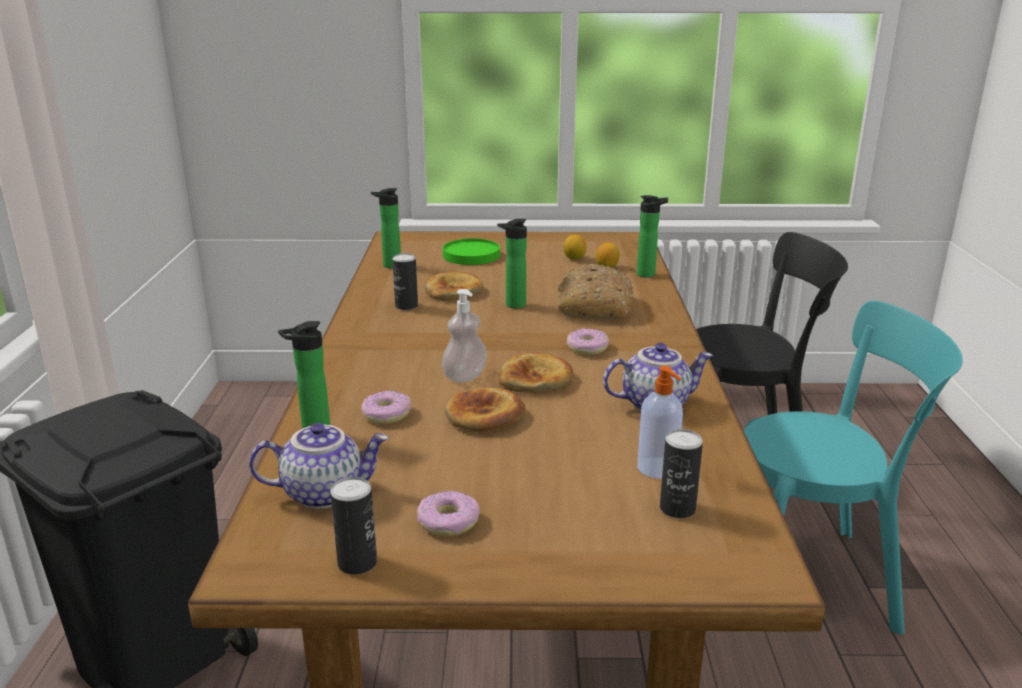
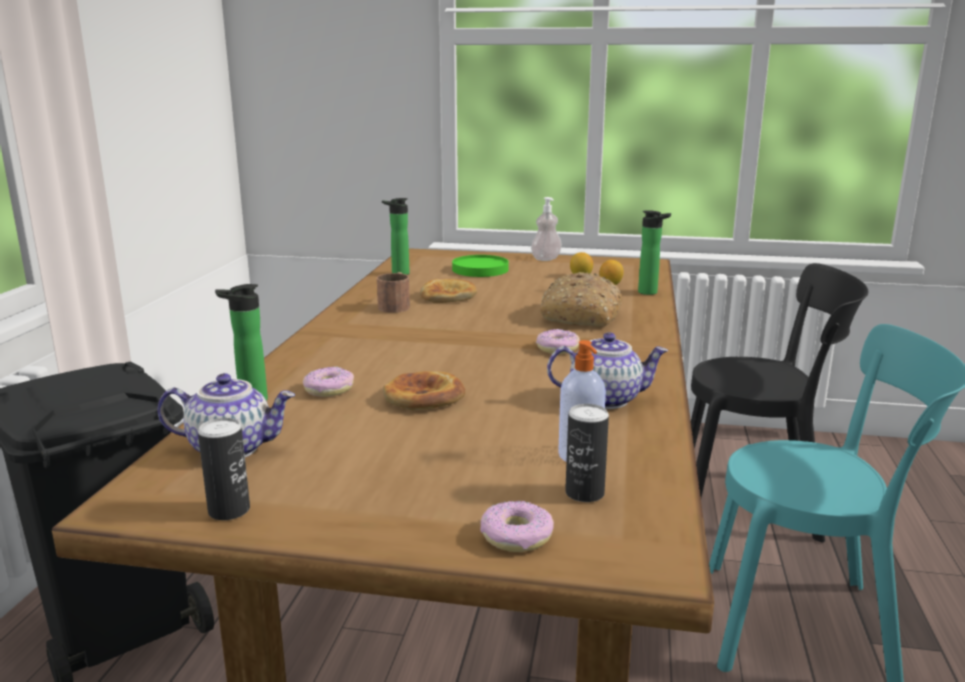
camera: 10 degrees right, 5 degrees down
(406, 306) = (396, 305): can -> brown mug
(448, 522) = (338, 484): donut -> donut (516, 537)
(465, 377) = (422, 364): soap dispenser -> soap dispenser (546, 259)
(512, 305) = (500, 310): bottle -> none
(535, 379) = (491, 370): bread -> none

